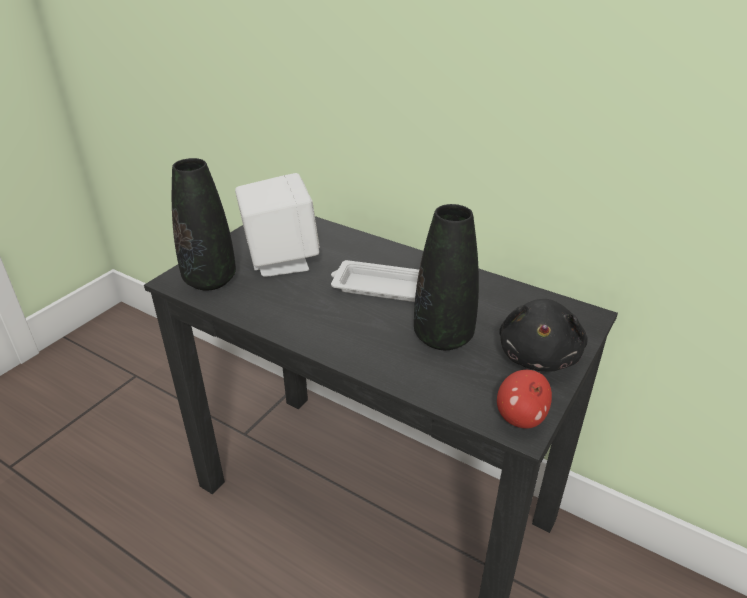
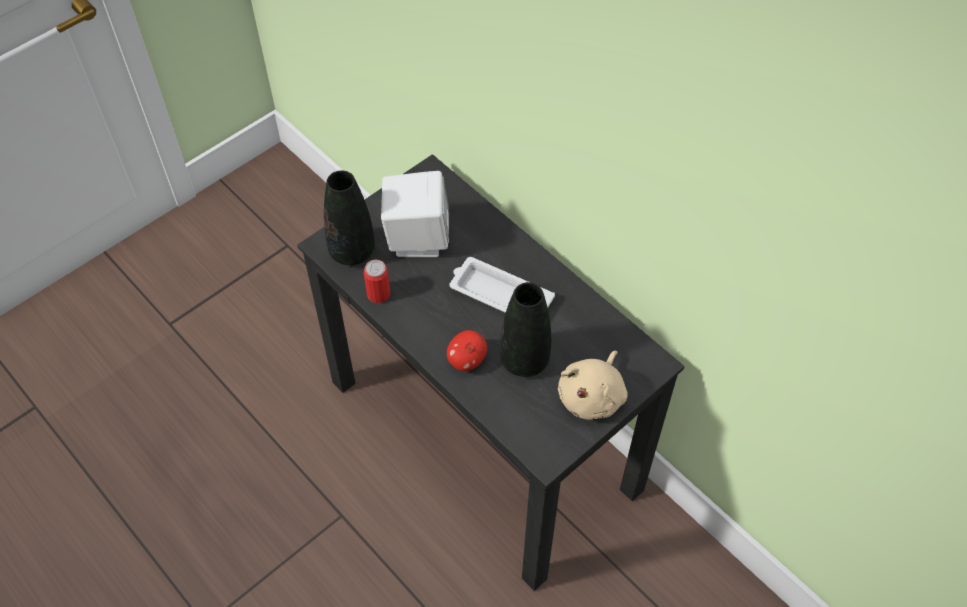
camera: 15 degrees right, 20 degrees up
(250, 309) = (378, 294): none -> can
(520, 418) = (549, 450): apple -> apple (466, 360)
(539, 355) = (592, 396): black plush toy -> beige plush toy

